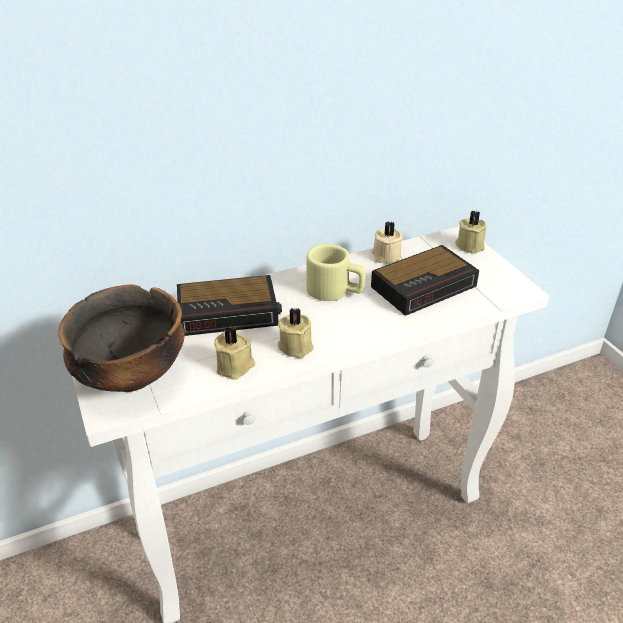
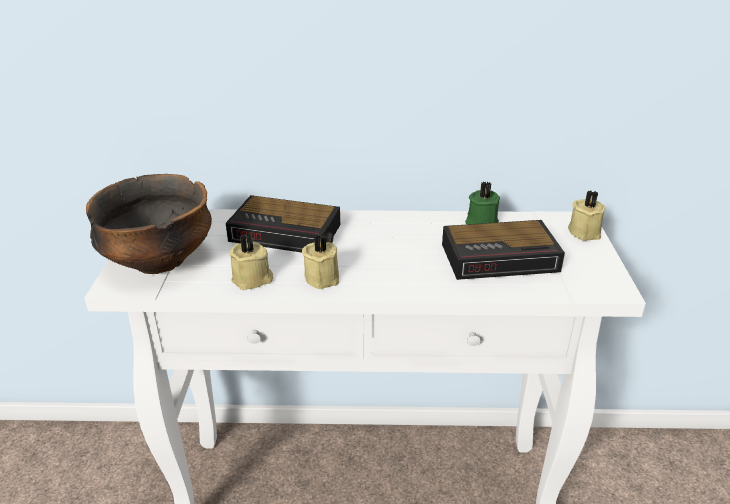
camera: 25 degrees right, 5 degrees down
(335, 291) = (402, 240): beige mug -> none
(386, 256) = (481, 221): beige candle -> green candle

